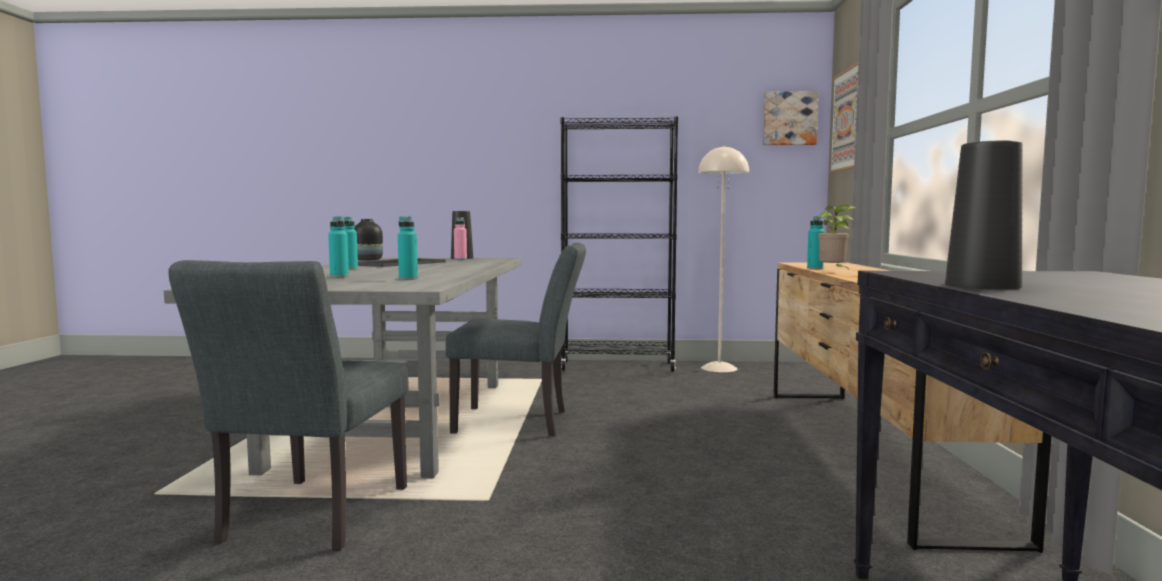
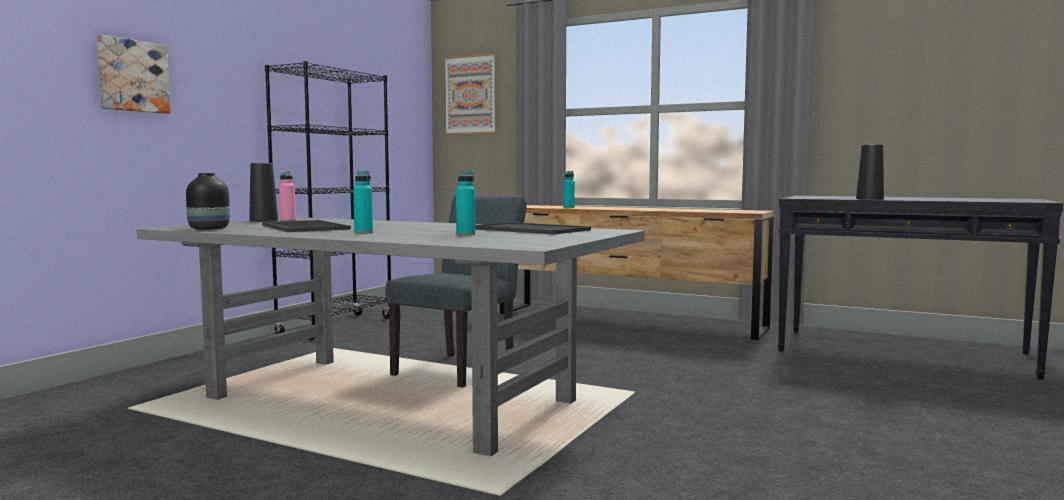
camera: 65 degrees left, 0 degrees up
(309, 519) = (628, 438): grey chair -> none
(408, 279) = (527, 229): turquoise bottle -> tray
(719, 368) = (402, 309): beige floor lamp -> none
(789, 118) = (413, 85): picture -> picture (132, 76)
(834, 272) = (598, 208): potted plant -> none

